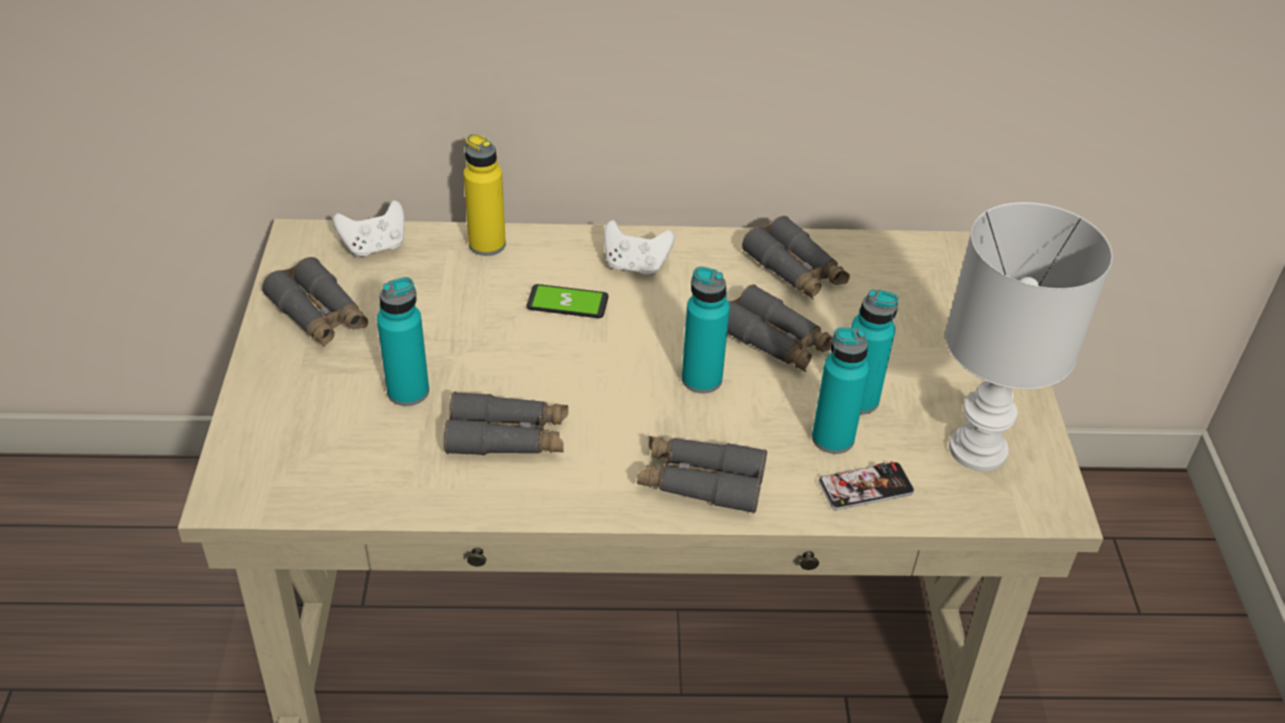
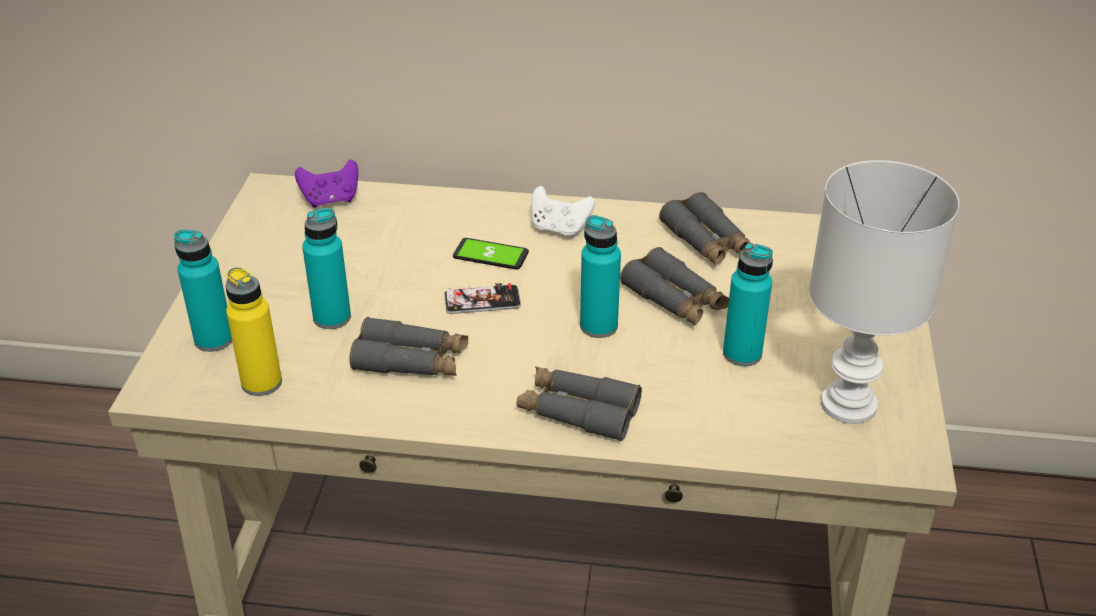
camera: 10 degrees right, 5 degrees down
(319, 315) = (269, 251): grey binoculars -> none
(374, 247) = (331, 200): white game controller -> purple game controller
(487, 244) = (430, 204): yellow bottle -> yellow bottle (261, 383)
(832, 438) = (710, 384): turquoise bottle -> turquoise bottle (214, 339)
(865, 487) = (732, 428): phone -> phone (482, 300)

